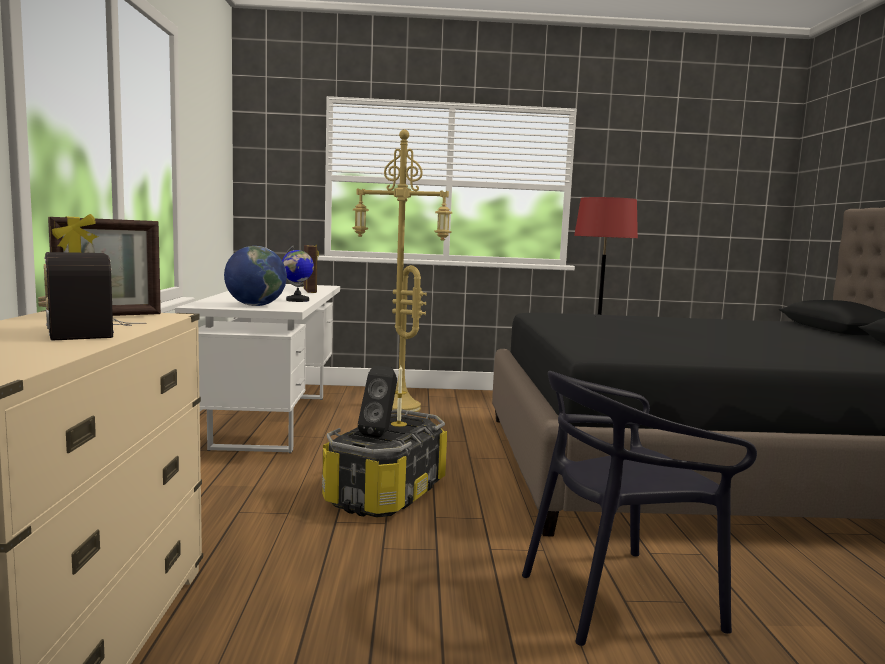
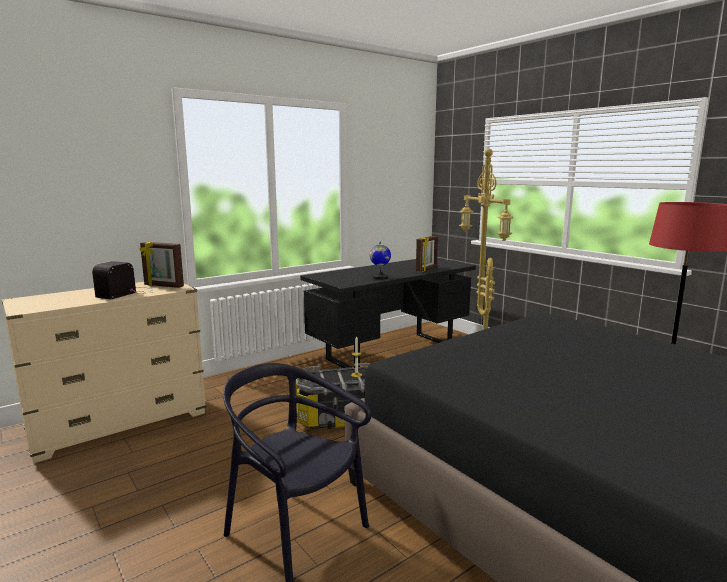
camera: 55 degrees right, 5 degrees up
(255, 305) = (339, 279): globe -> none
(272, 420) = (391, 352): white desk -> black desk
(380, 434) = (330, 377): black speaker -> none

